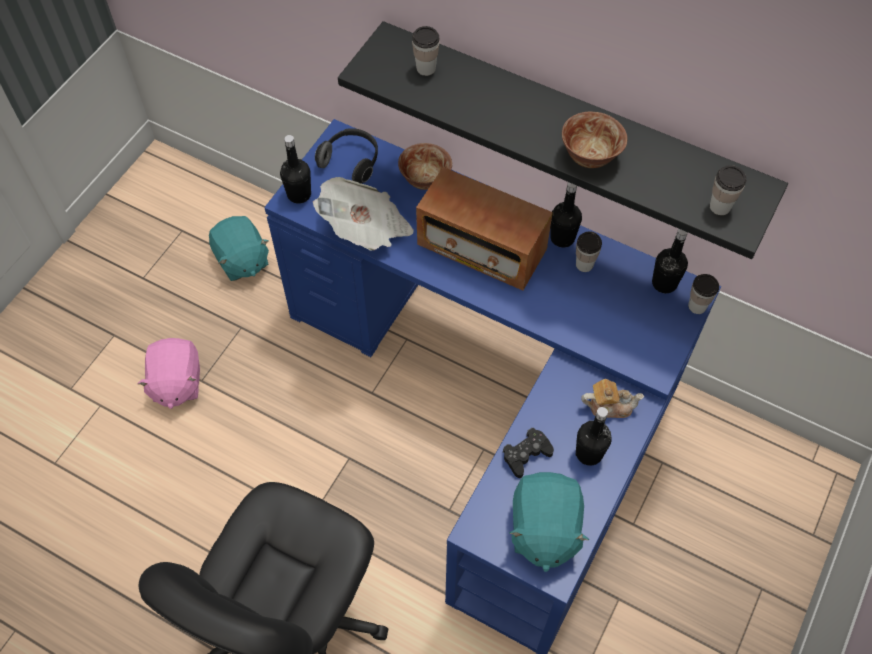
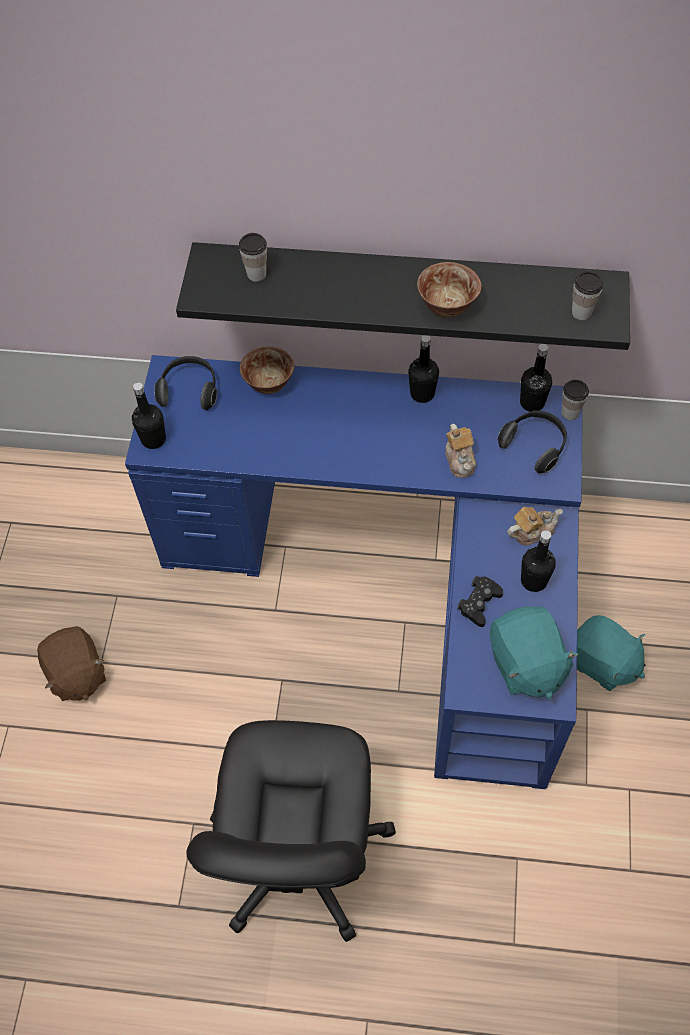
camera: 20 degrees left, 0 degrees up
(176, 383) = (76, 674): pink plush toy -> brown plush toy
(241, 260) = (86, 530): turquoise plush toy -> turquoise plush toy (602, 663)
(366, 229) = (235, 449): newspaper -> none
(481, 249) = (353, 430): radio -> none
(569, 312) = (460, 459): none -> teapot
(584, 264) = (453, 411): cup -> none
(647, 325) = (534, 446): none -> headphones

